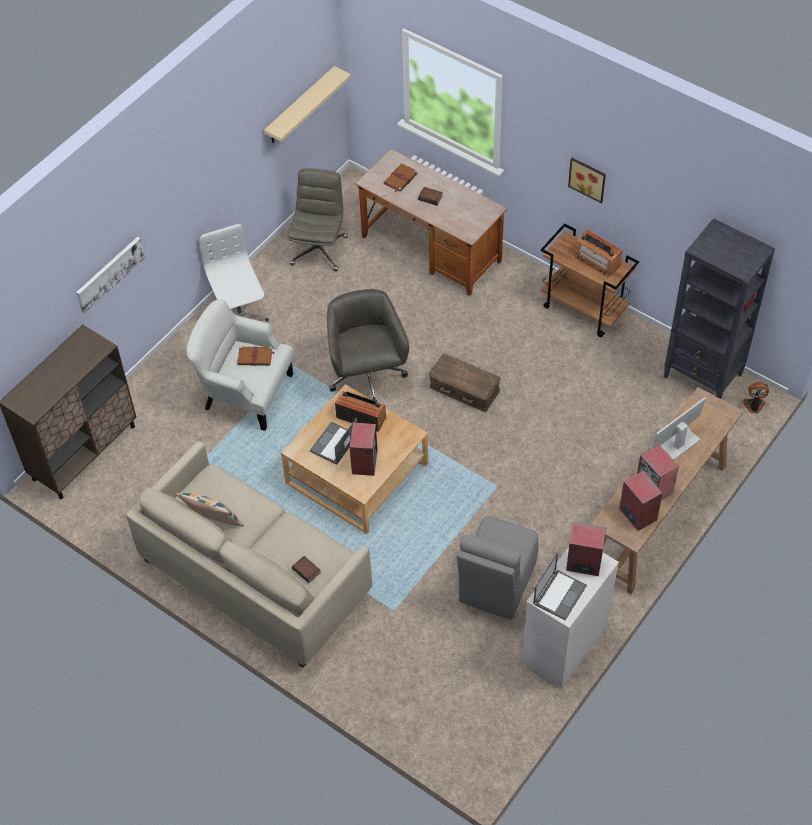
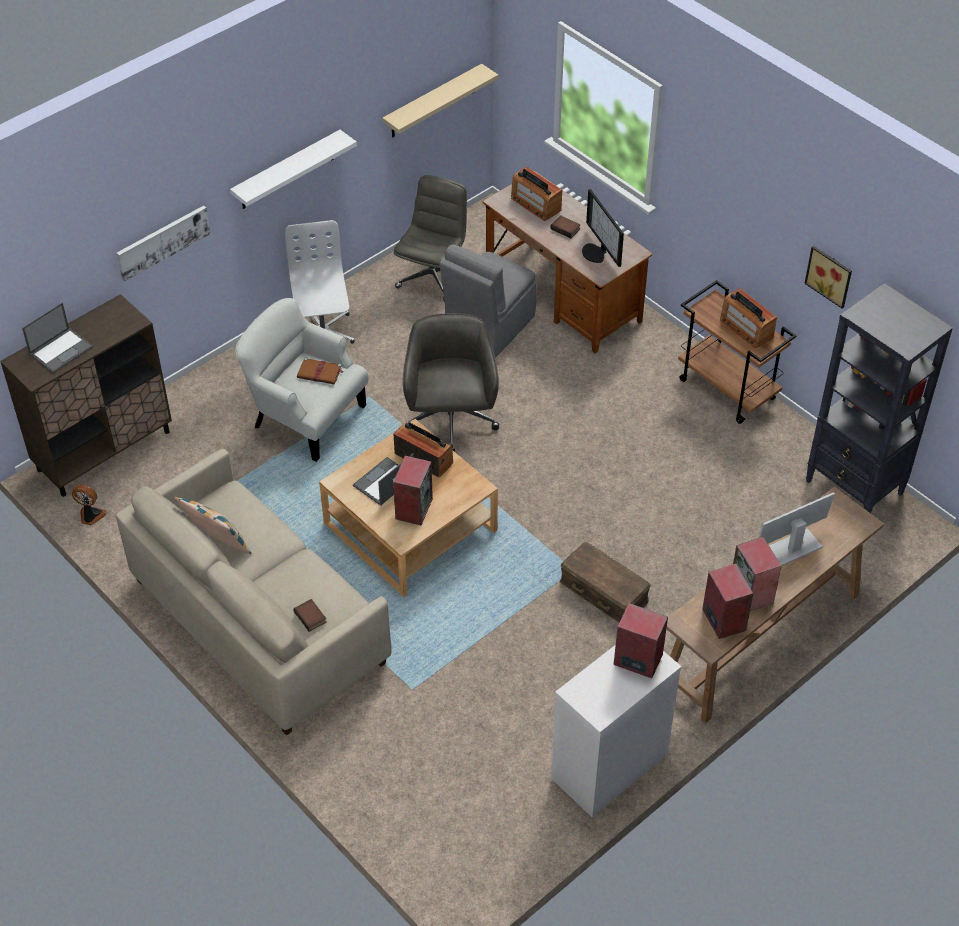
camera: 10 degrees right, 5 degrees down
(197, 191) = (287, 171): none -> white shelf
(400, 179) = (535, 204): brown book -> radio
(461, 215) = (596, 252): none -> monitor
(464, 388) = (562, 454): brown storage box -> brown storage box (604, 590)
(496, 583) = (543, 681): grey chair -> grey chair (488, 327)
(560, 594) = (598, 690): laptop -> laptop (61, 350)
(588, 178) = (747, 223): picture -> picture (830, 275)
(754, 406) = (909, 532): fan -> fan (91, 516)

